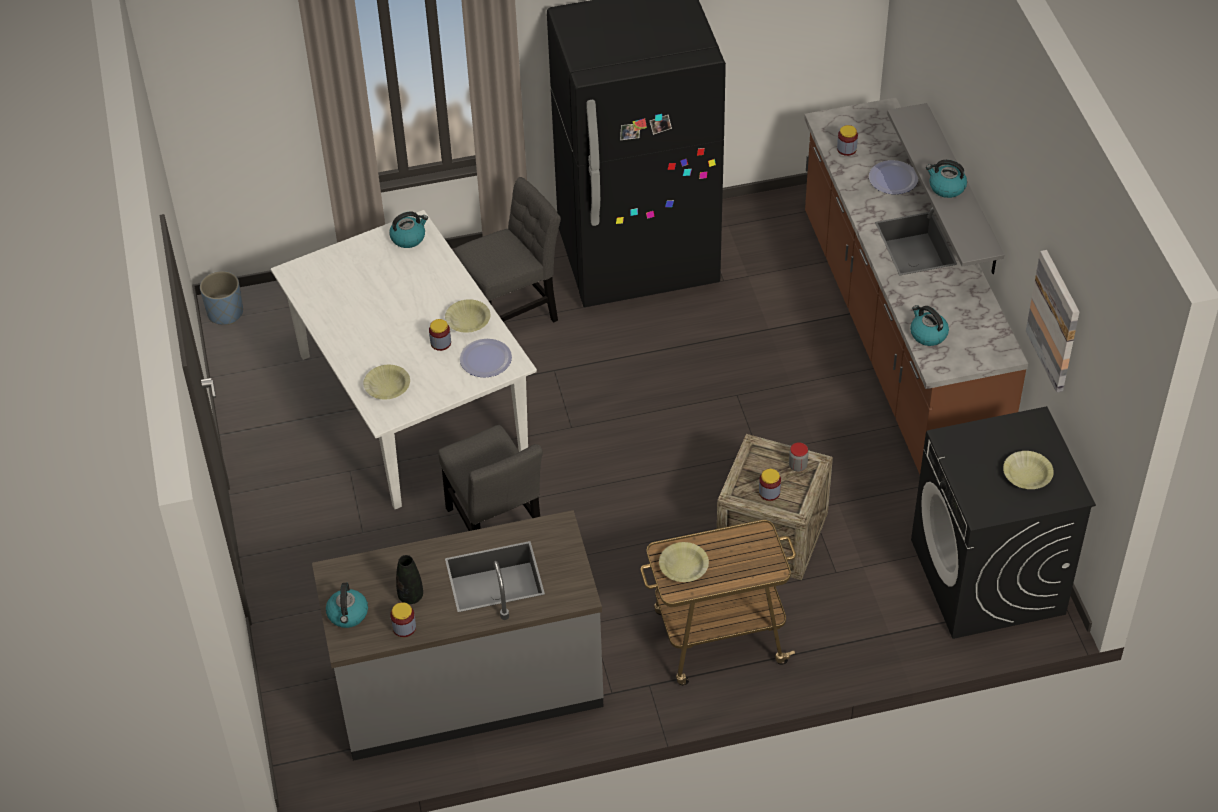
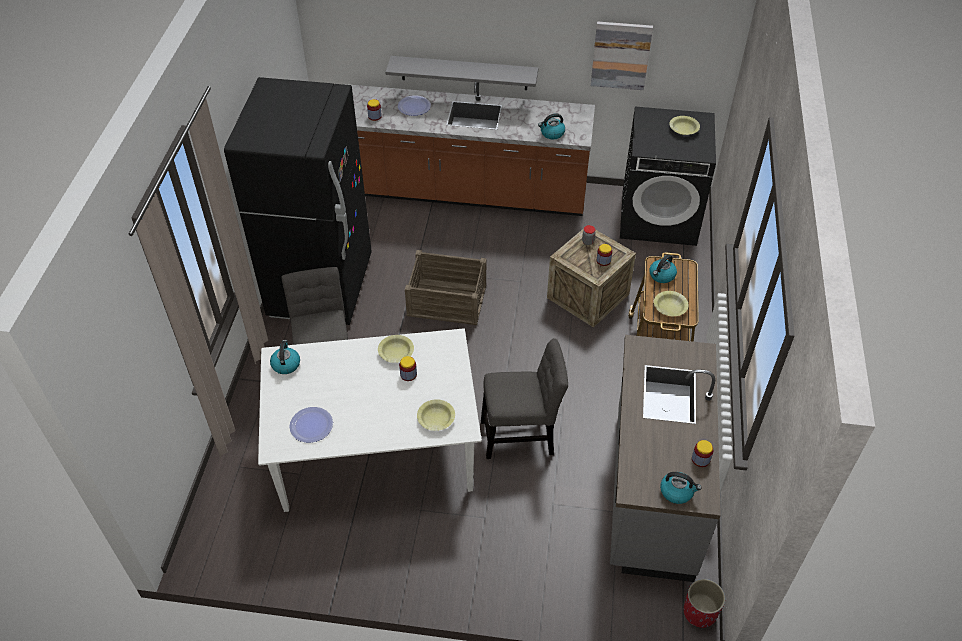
camera: 70 degrees left, 0 degrees up
(225, 313) = (201, 554): blue planter -> none
(313, 775) = (700, 612): none -> red planter
(410, 596) = (672, 447): black vase -> none
(485, 359) = (439, 353): plate -> plate (311, 425)
(683, 387) = (446, 299): none -> crate
(946, 187) = (469, 70): kettle -> kettle (661, 275)

